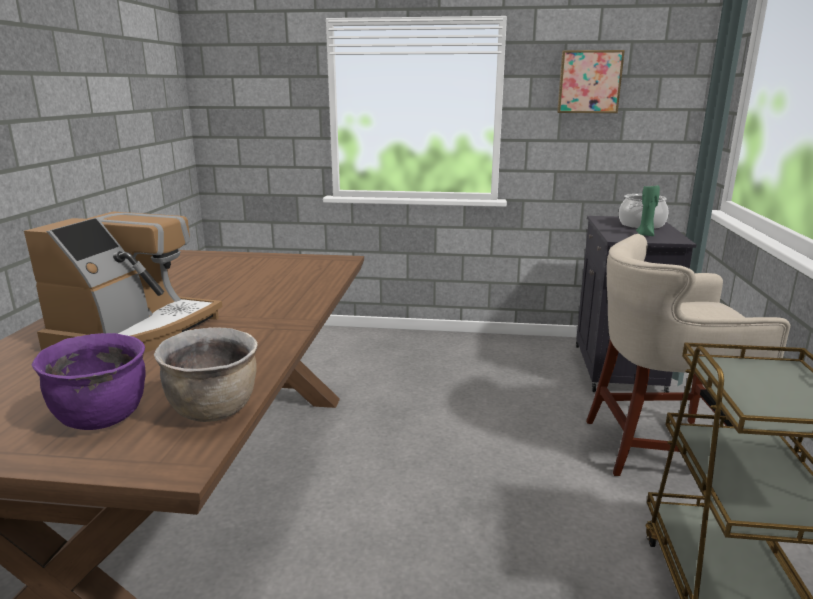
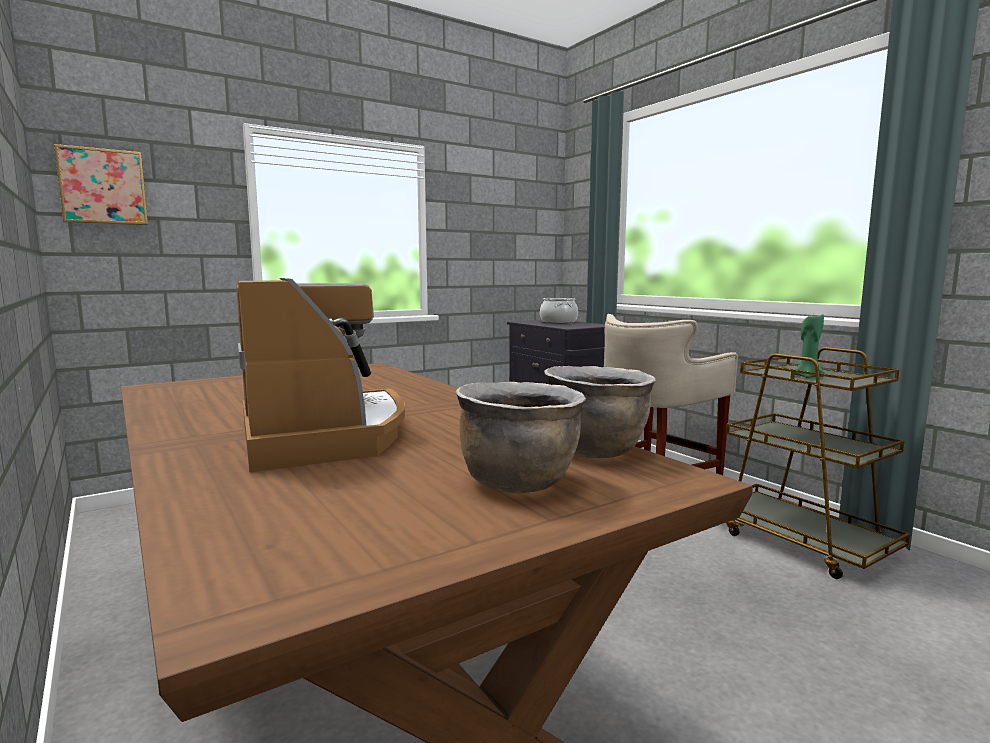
camera: 40 degrees left, 10 degrees down
(103, 417) = (519, 482): purple cooking pot -> brown cooking pot
(589, 82) = (490, 209): picture -> picture (103, 187)
(645, 235) = (578, 325): green candle -> green candle (807, 376)

